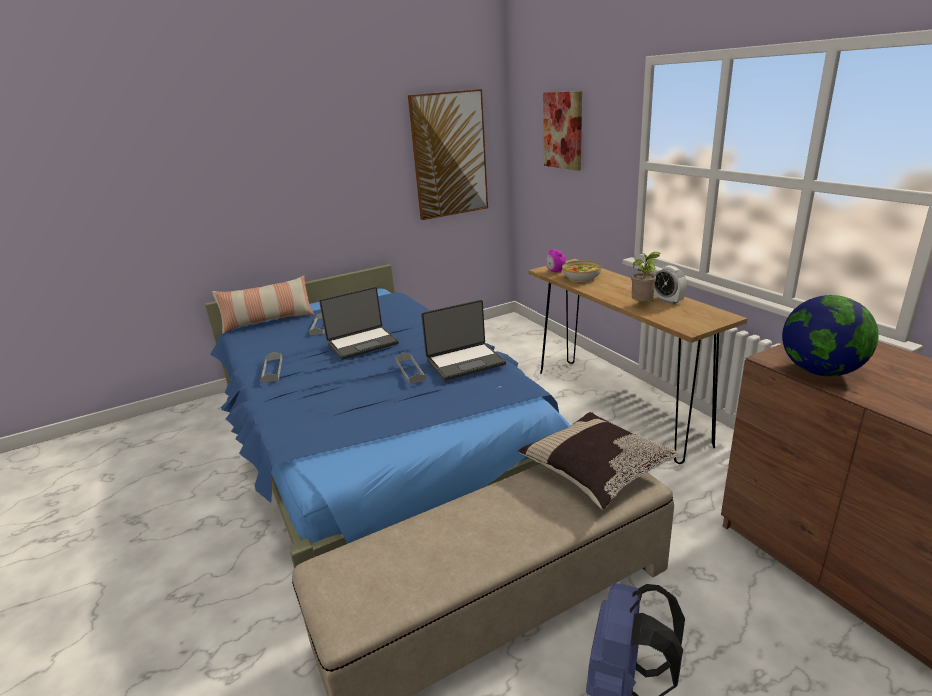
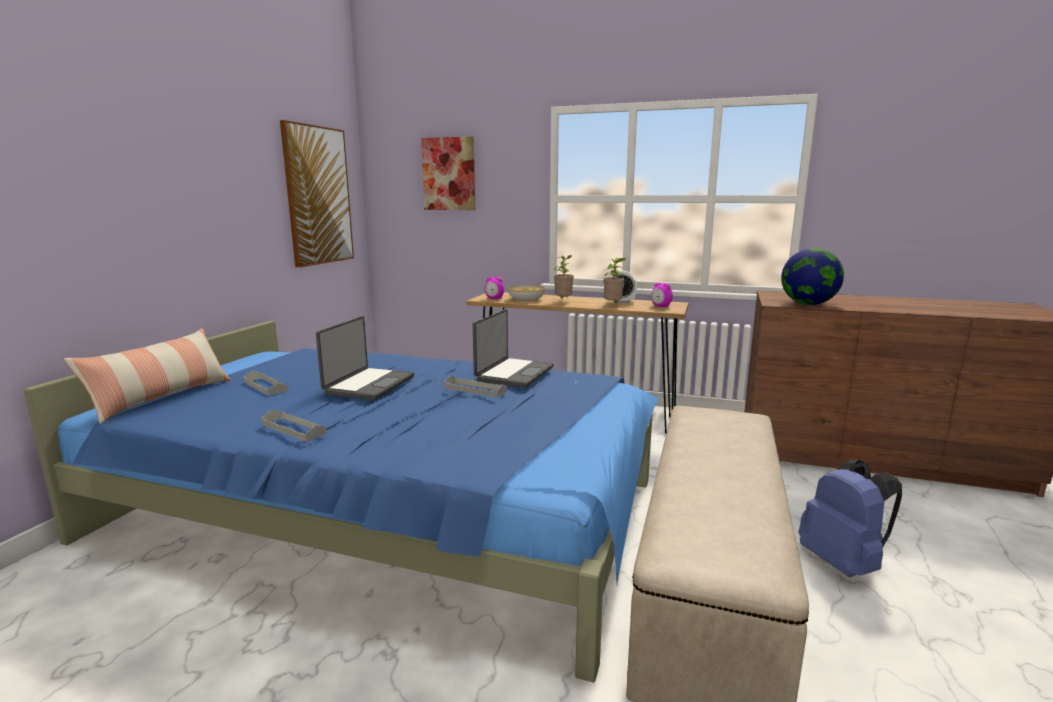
camera: 45 degrees left, 10 degrees down
(596, 470) = (712, 418): pillow -> none
(608, 288) = (563, 301): none -> potted plant
(692, 319) = (661, 306): none -> alarm clock

